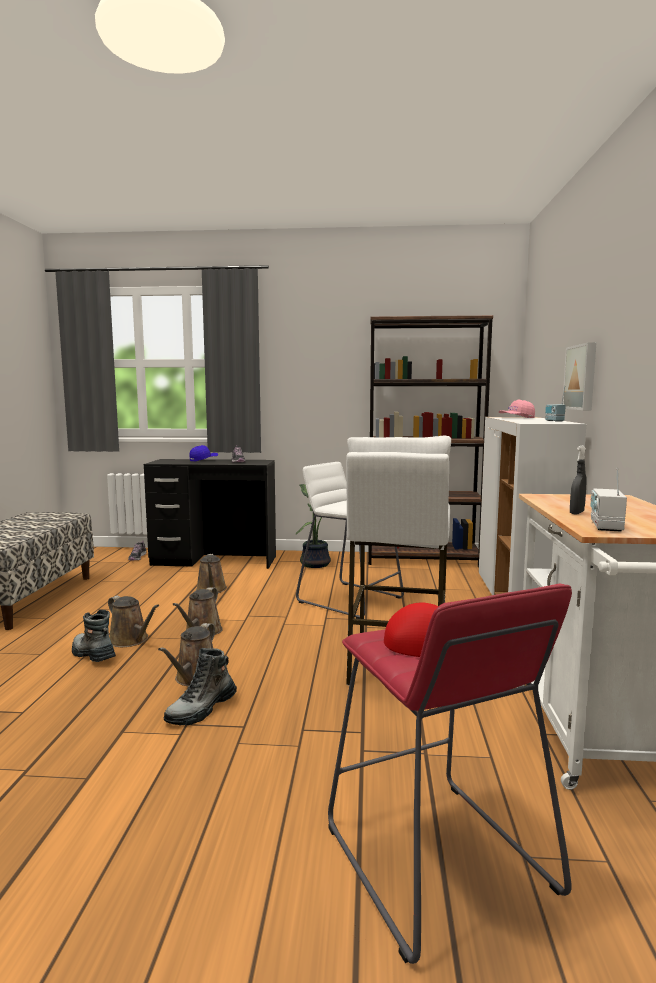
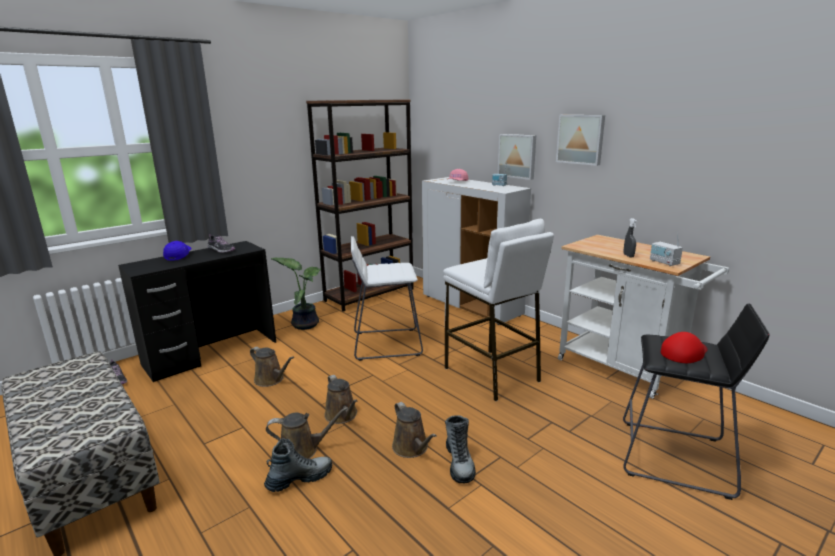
camera: 45 degrees left, 10 degrees up
(93, 655) = (299, 479): boot -> boot turned 150 degrees clockwise
(437, 861) = (675, 457): red stool -> black stool
(629, 337) = (581, 139): none -> picture

